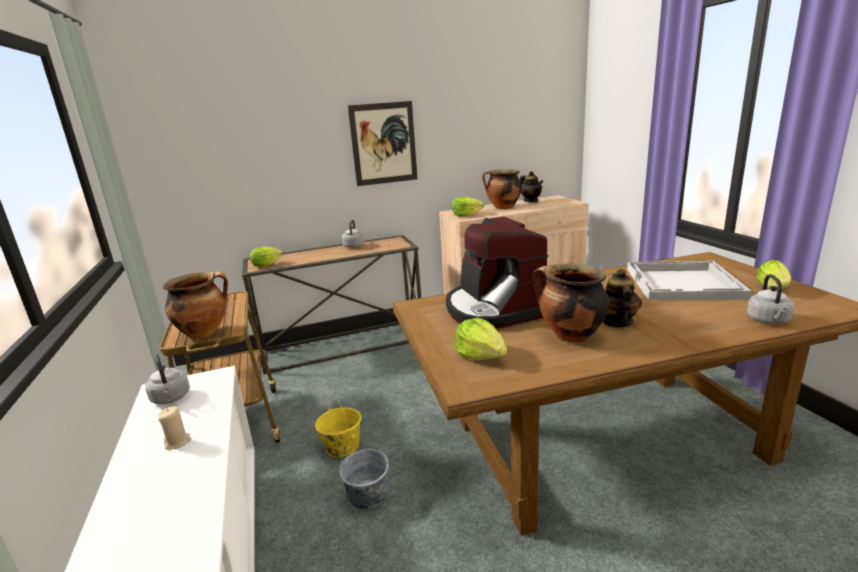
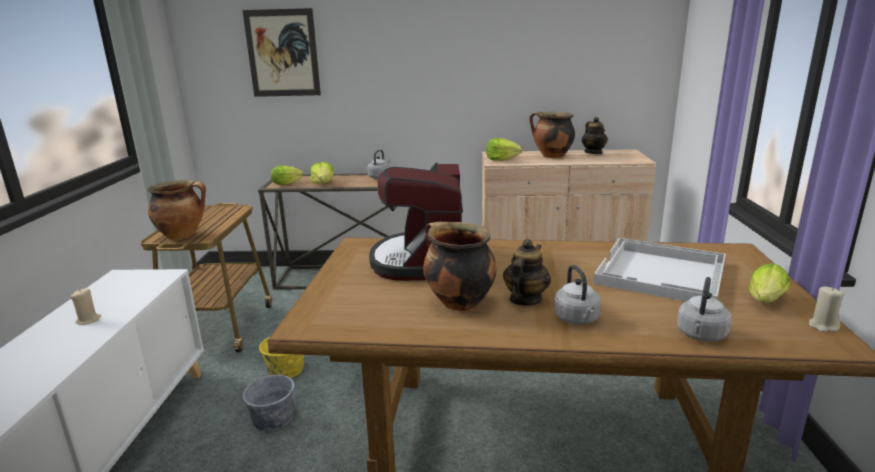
camera: 20 degrees right, 0 degrees up
(171, 398) = (118, 285): grey kettle -> grey kettle (577, 319)
(383, 143) = (425, 72): picture -> picture (282, 53)
(481, 355) = (352, 302): lettuce -> lettuce (323, 183)
(827, 298) = (823, 326): none -> beige candle

